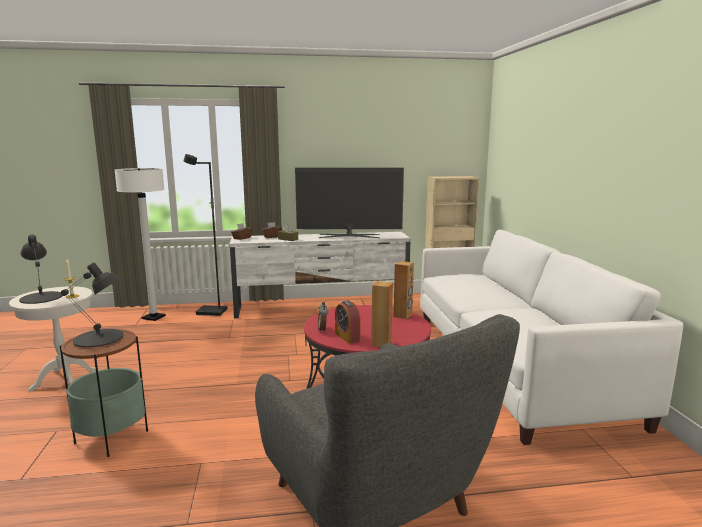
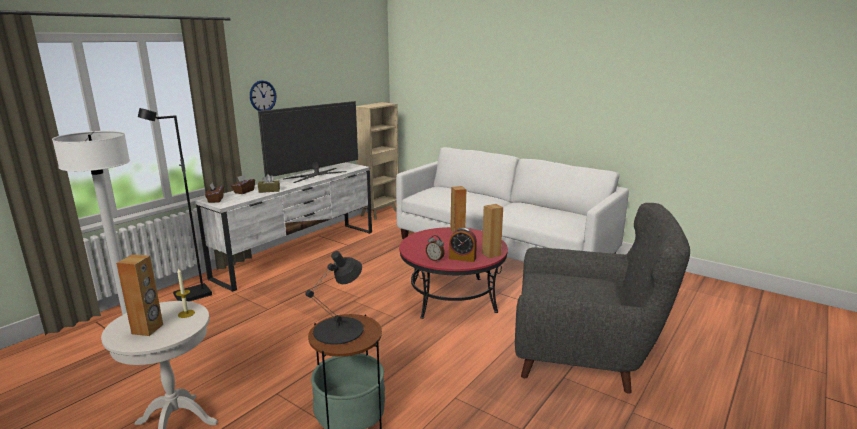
camera: 45 degrees left, 5 degrees up
(41, 297) = (148, 329): black table lamp -> brown speaker
(318, 157) = (262, 96): none -> wall clock

